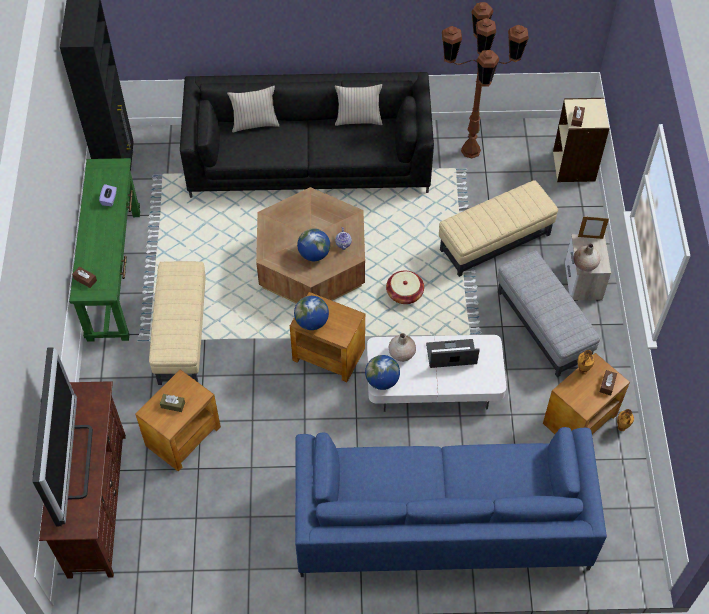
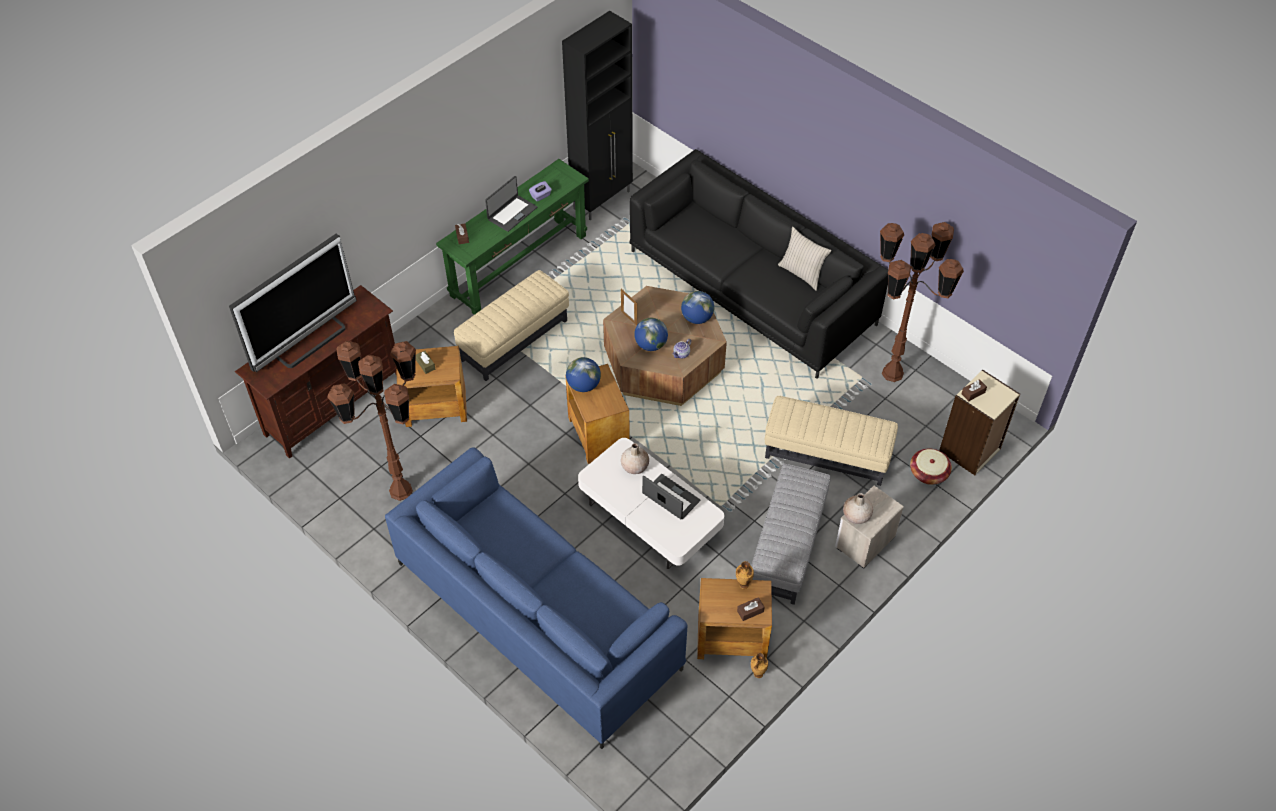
camera: 45 degrees right, 5 degrees down
(103, 230) = (512, 213): none -> laptop
(234, 523) = (400, 491): none -> brown floor lamp
(255, 123) = (718, 221): beige pillow -> none
(382, 380) = (597, 473): globe -> globe (697, 318)
(404, 293) = (707, 437): basket -> basket (928, 473)
(590, 237) = (887, 500): picture frame -> picture frame (629, 318)

